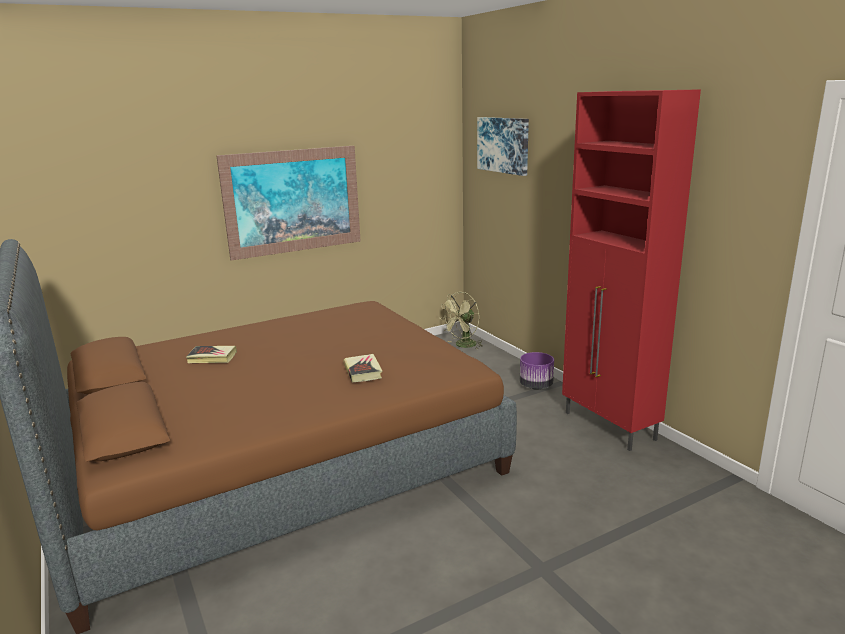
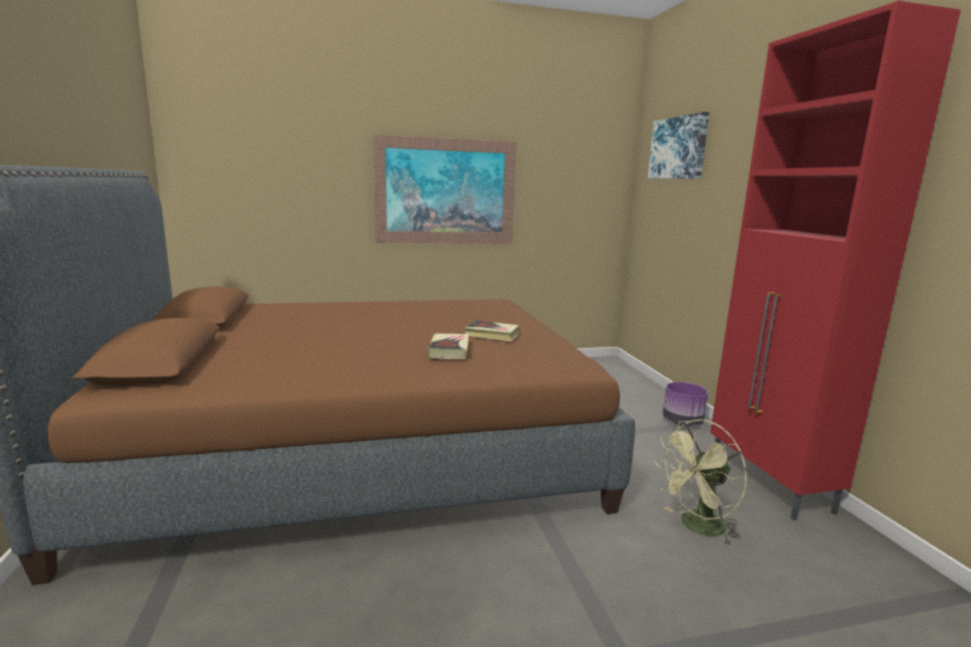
camera: 15 degrees right, 5 degrees down
(212, 357) = (310, 319): book -> book (492, 334)
(463, 346) = (609, 371): green fan -> green fan (697, 527)

